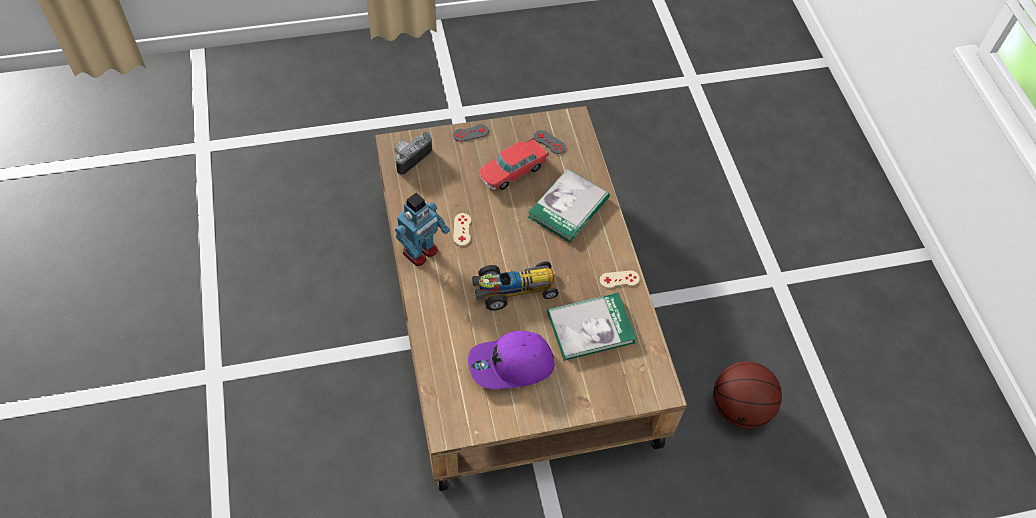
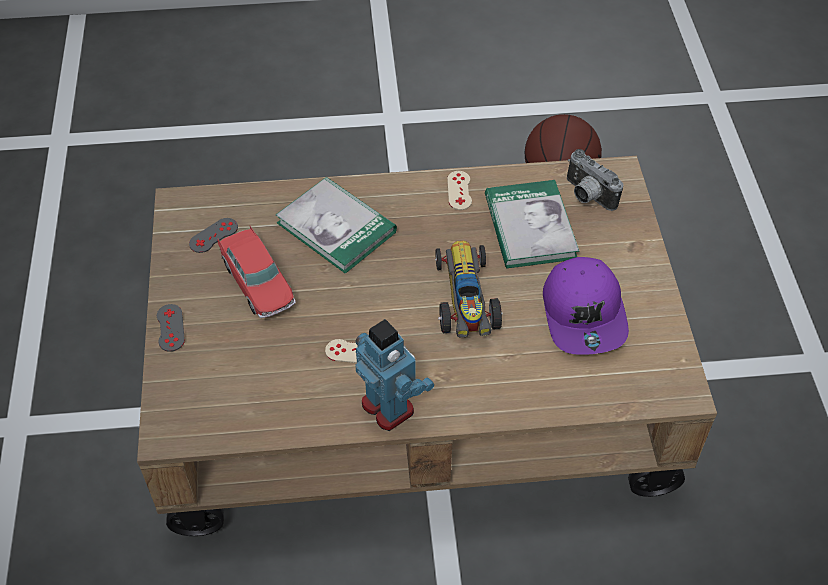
camera: 80 degrees left, 5 degrees down
(410, 158) = (201, 411): camera -> camera (586, 196)

